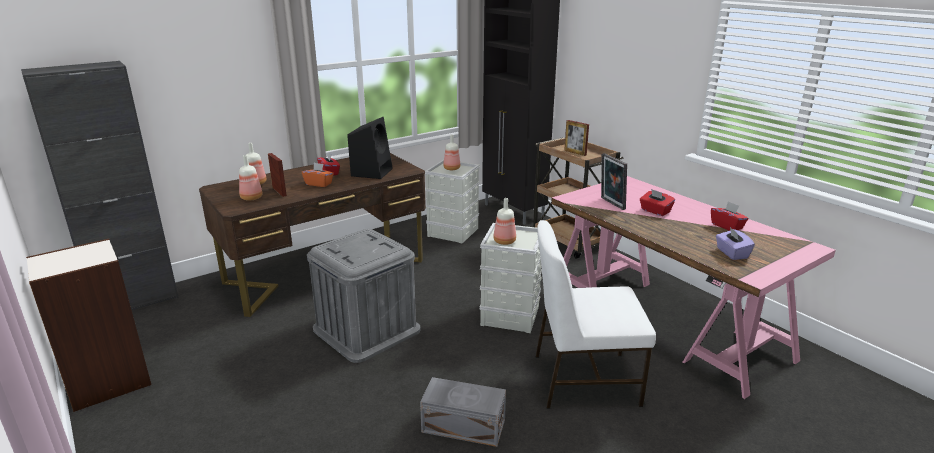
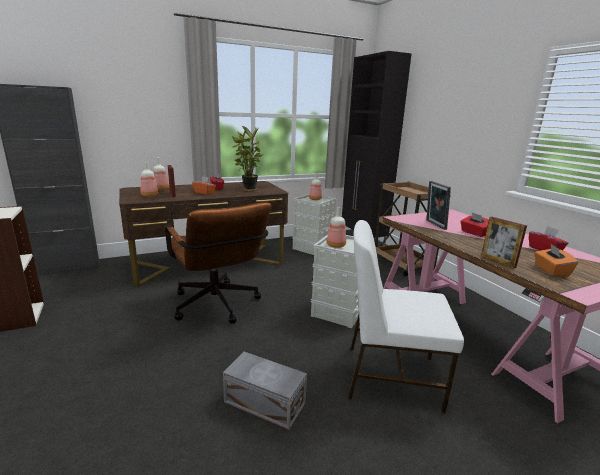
camera: 10 degrees right, 5 degrees down
(366, 329) = (218, 307): grey storage box -> brown office chair
(372, 172) = (248, 190): black speaker -> potted plant
(575, 152) = (411, 191): picture frame -> picture frame (498, 262)
(731, 253) = (551, 271): purple tissue box -> orange tissue box

